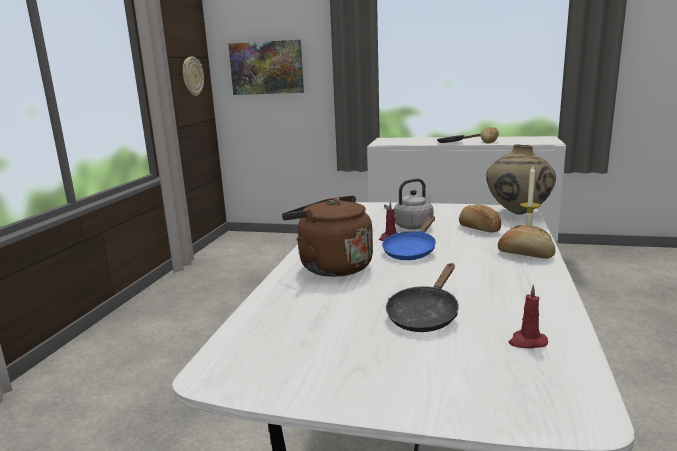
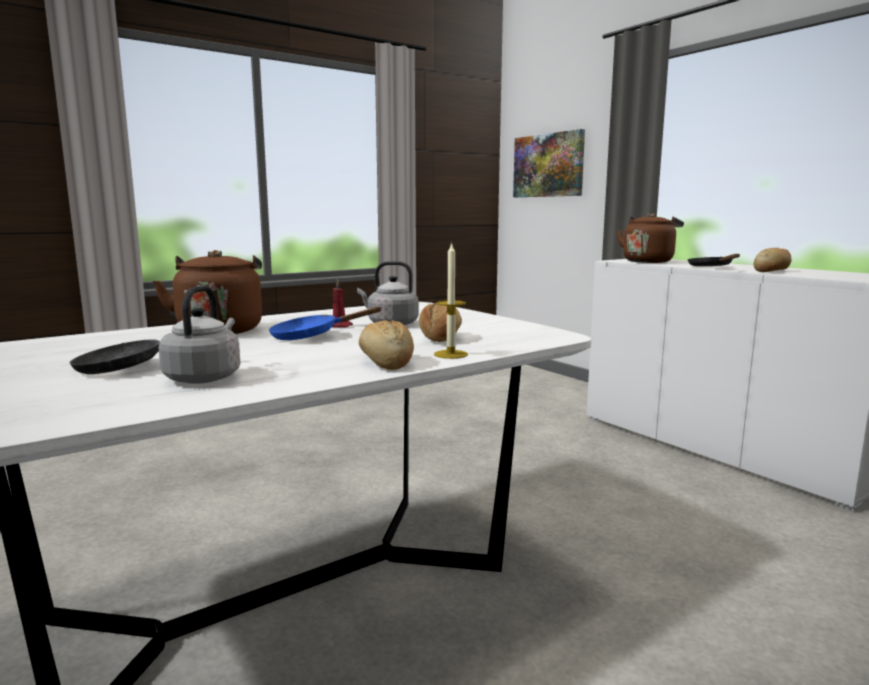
camera: 40 degrees right, 5 degrees down
(192, 76) = (465, 173): wall clock -> none
(400, 142) = (648, 261): none -> brown kettle
(496, 301) = (205, 377): none -> grey kettle
(517, 213) = (544, 338): beige vase -> none
(527, 342) = (95, 402): red candle -> none

